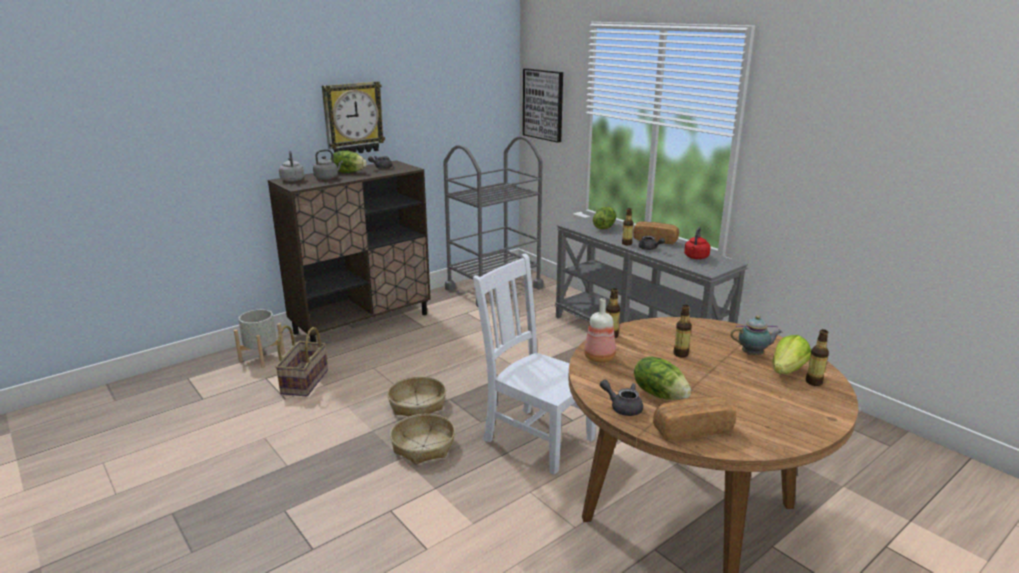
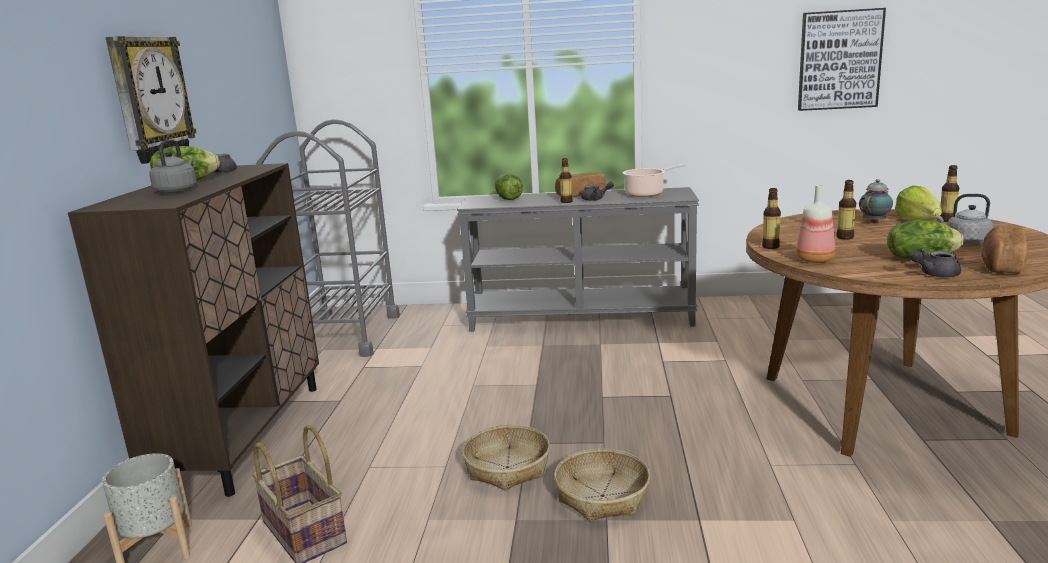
camera: 45 degrees left, 5 degrees down
(292, 180) = (121, 203): grey kettle -> grey kettle (964, 242)
(536, 437) = (676, 424): white chair -> none
(543, 104) = (340, 78): picture -> picture (839, 60)
(696, 257) = (646, 193): red kettle -> cooking pot

